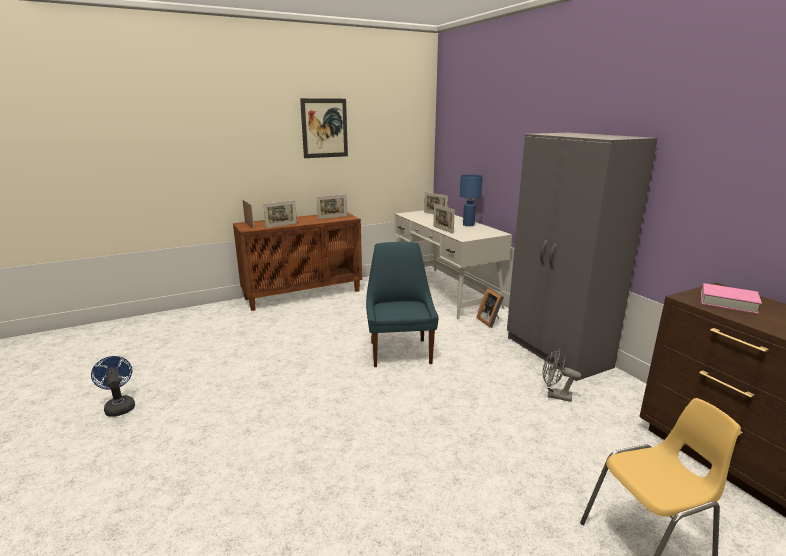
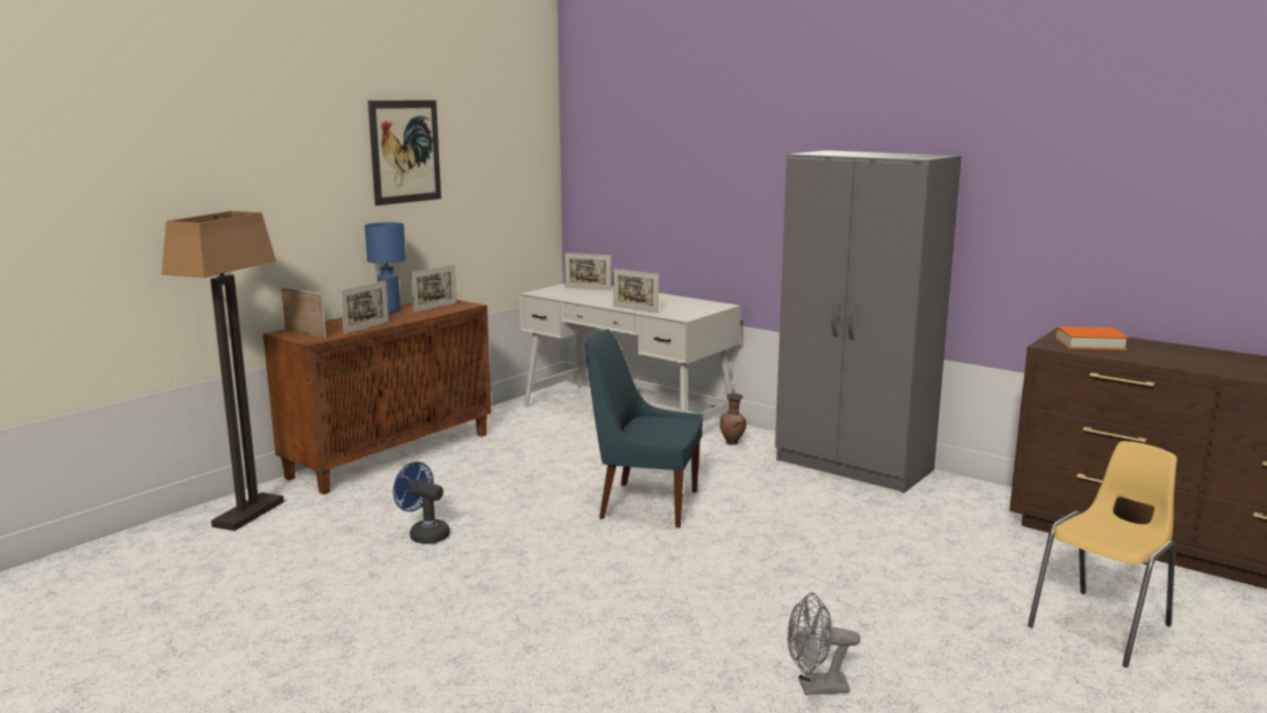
camera: 25 degrees left, 5 degrees down
(119, 406) = (258, 672): blue fan -> blue fan (424, 534)
(210, 315) = (249, 514): none -> floor lamp
(400, 351) = (644, 504): blue chair -> blue chair turned 45 degrees counterclockwise
(468, 225) = (662, 299): blue table lamp -> blue table lamp (390, 311)
(490, 321) = (733, 443): picture frame -> brown vase
(555, 395) = (894, 513): grey fan -> grey fan (815, 688)
(728, 302) = (1090, 344): pink book -> orange book

